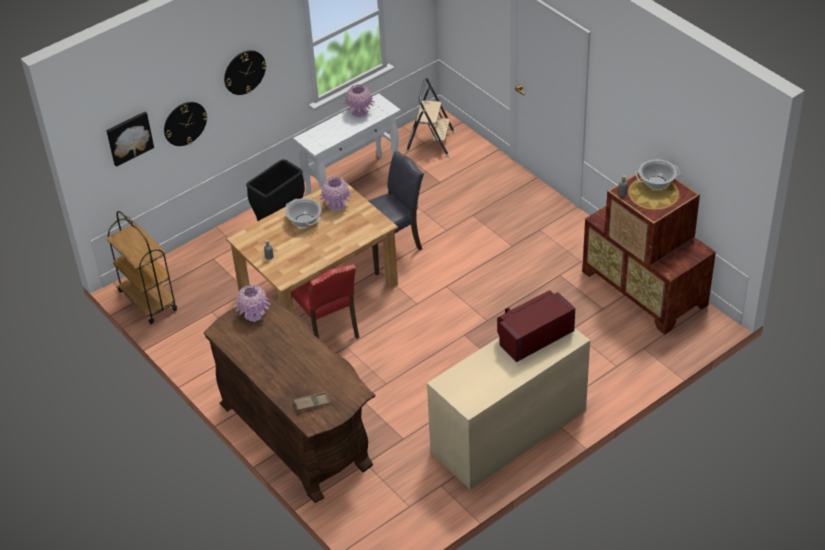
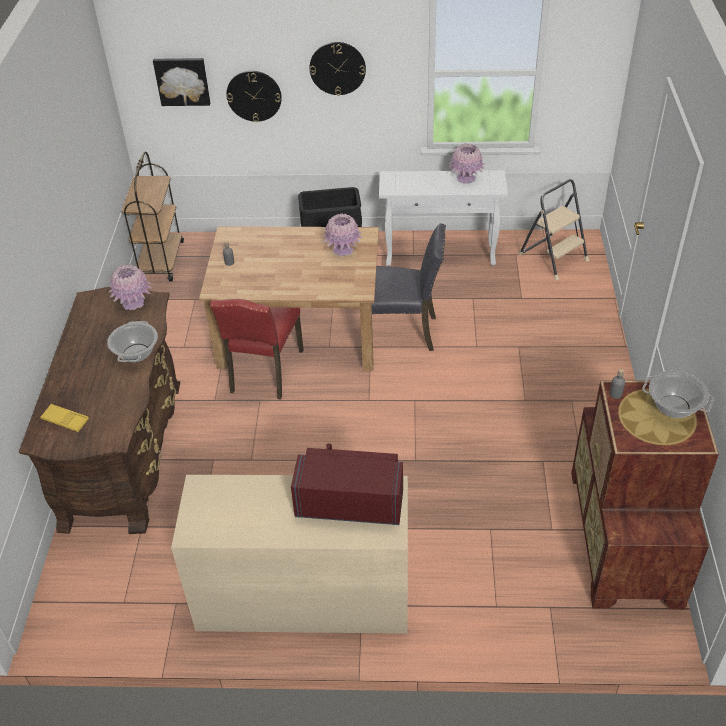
camera: 40 degrees right, 0 degrees up
(304, 221) = (298, 248): cooking pot -> cooking pot (136, 353)
(312, 403) = (65, 420): brown tray -> yellow tray

